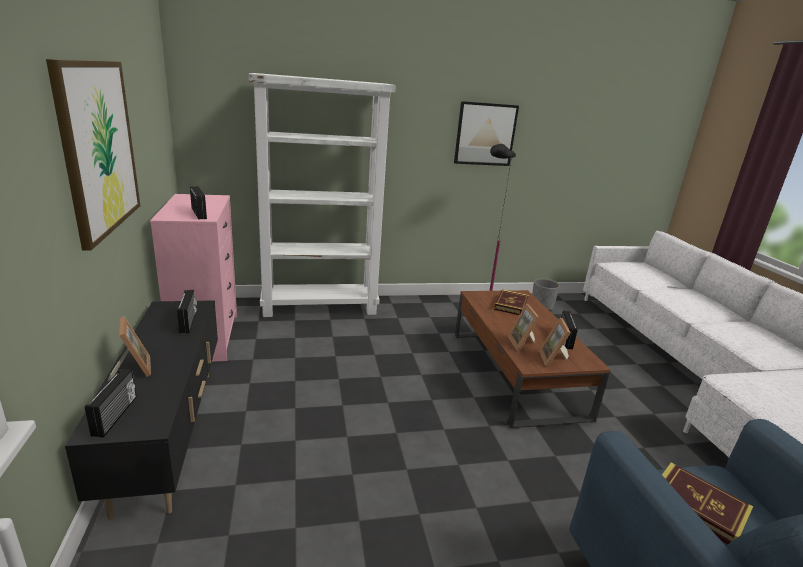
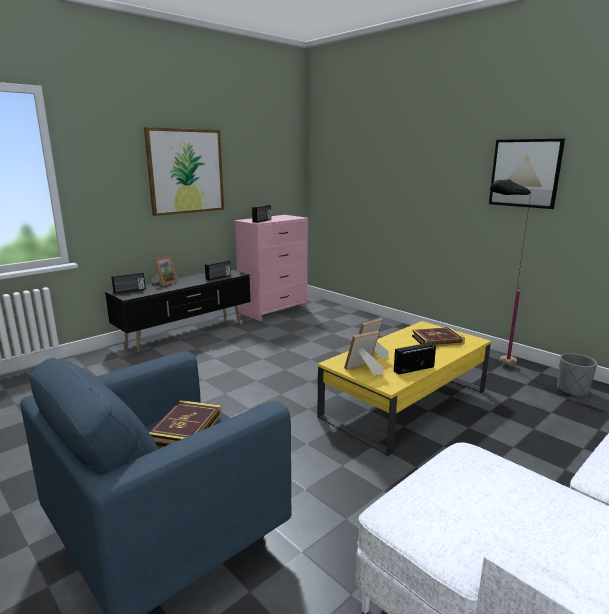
camera: 60 degrees right, 5 degrees down
(320, 307) = (362, 319): white bookcase -> none
(516, 373) = (404, 403): brown coffee table -> yellow coffee table

